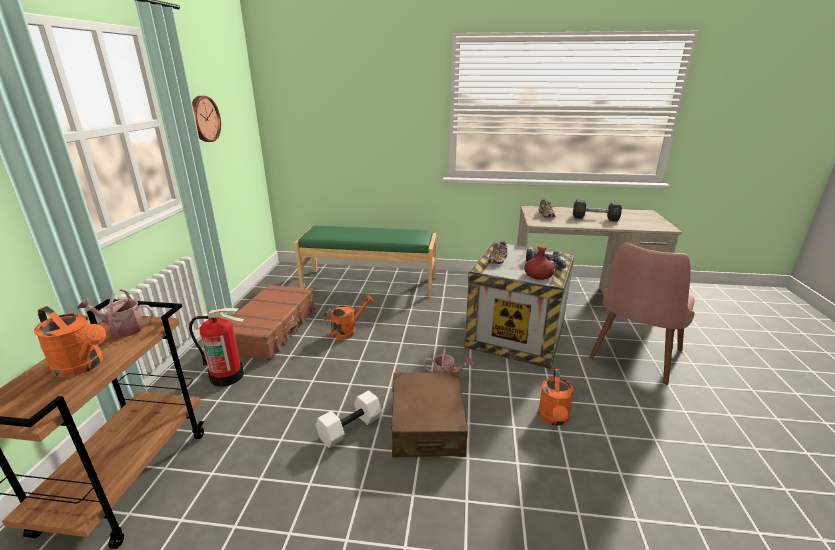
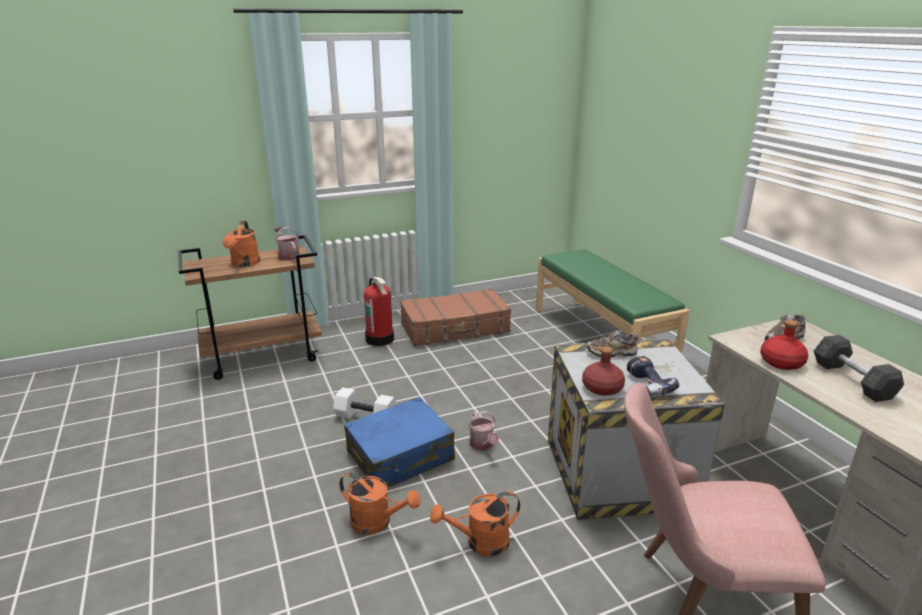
camera: 60 degrees right, 0 degrees up
(203, 119) = (483, 111): wall clock -> none
(348, 331) = (496, 362): orange watering can -> orange watering can (377, 522)
(427, 425) = (400, 456): brown suitcase -> blue suitcase
(569, 223) = (781, 362): none -> red bottle

